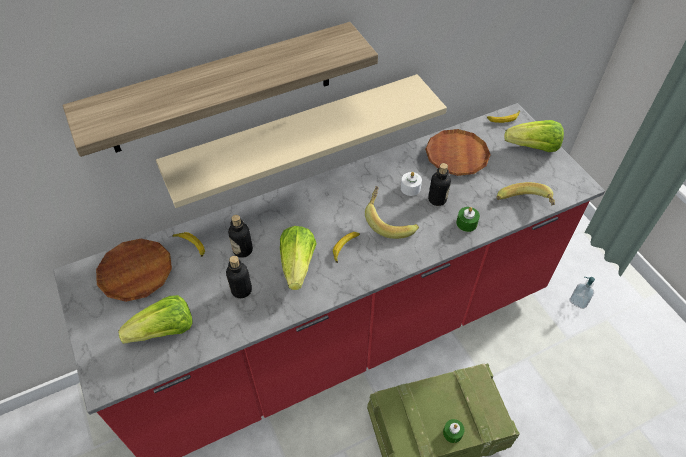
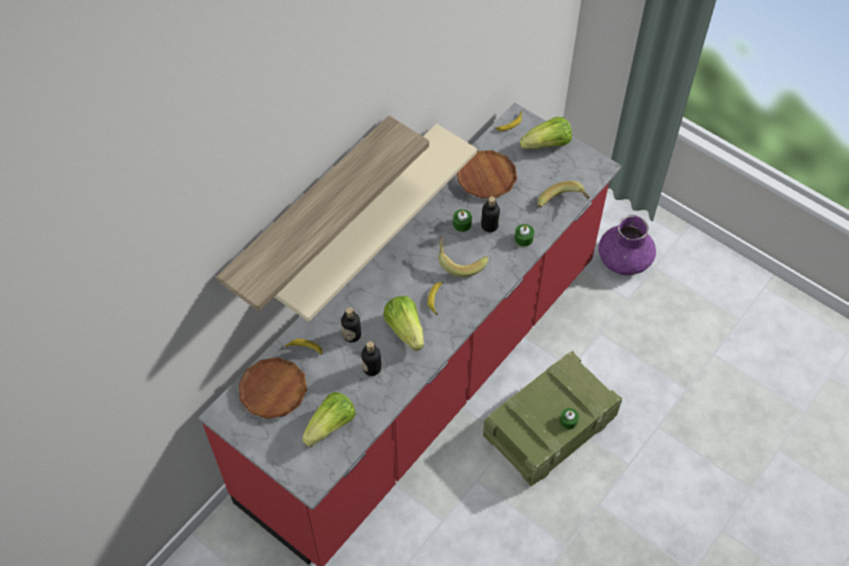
camera: 25 degrees left, 5 degrees up
(410, 188) = (462, 224): white candle -> green candle
(578, 301) = (624, 260): soap dispenser -> purple vase

